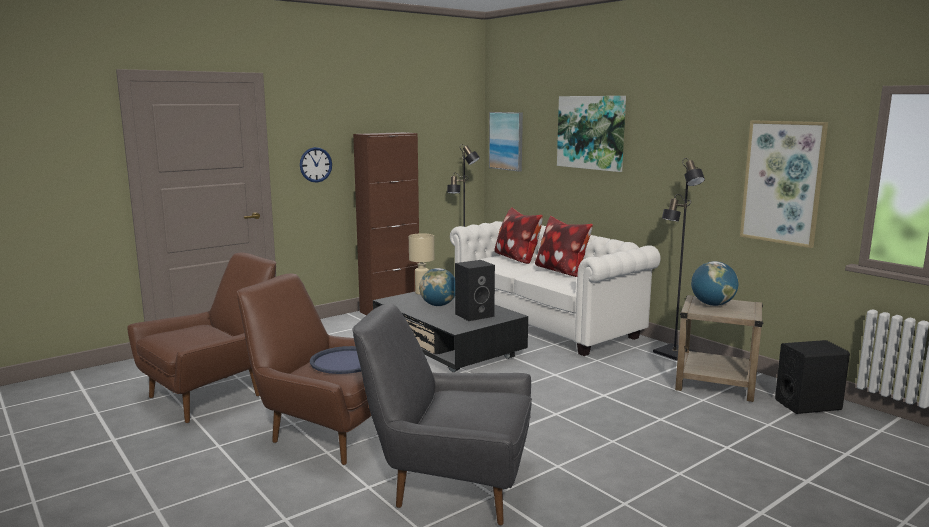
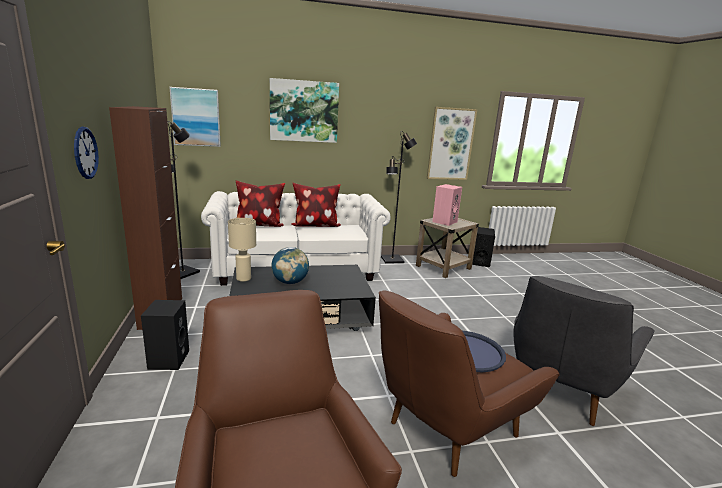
camera: 65 degrees left, 5 degrees up
(475, 315) = (334, 278): black speaker -> black speaker (168, 359)
(712, 304) = (444, 221): globe -> pink speaker

